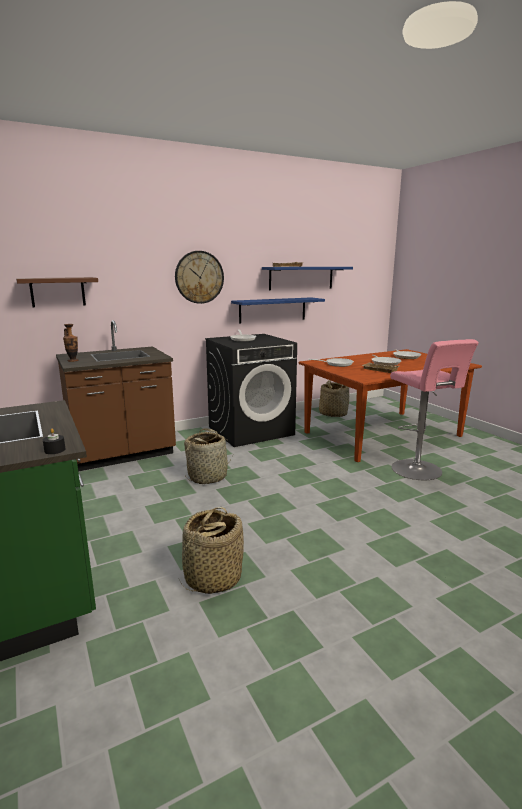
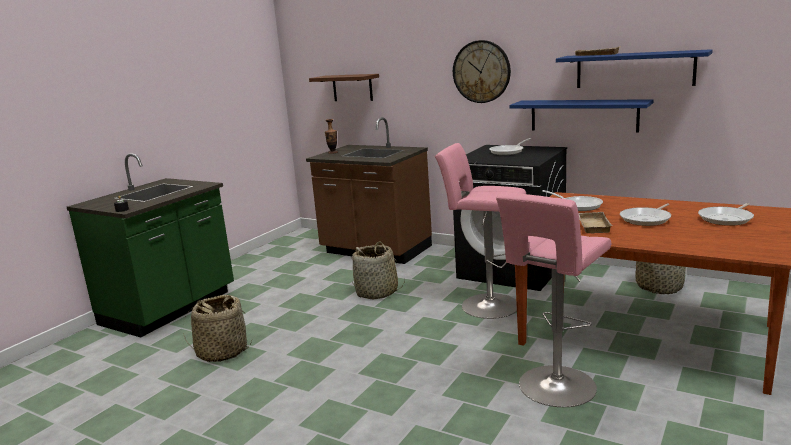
camera: 60 degrees right, 0 degrees up
(290, 453) = (485, 305): none -> pink stool

